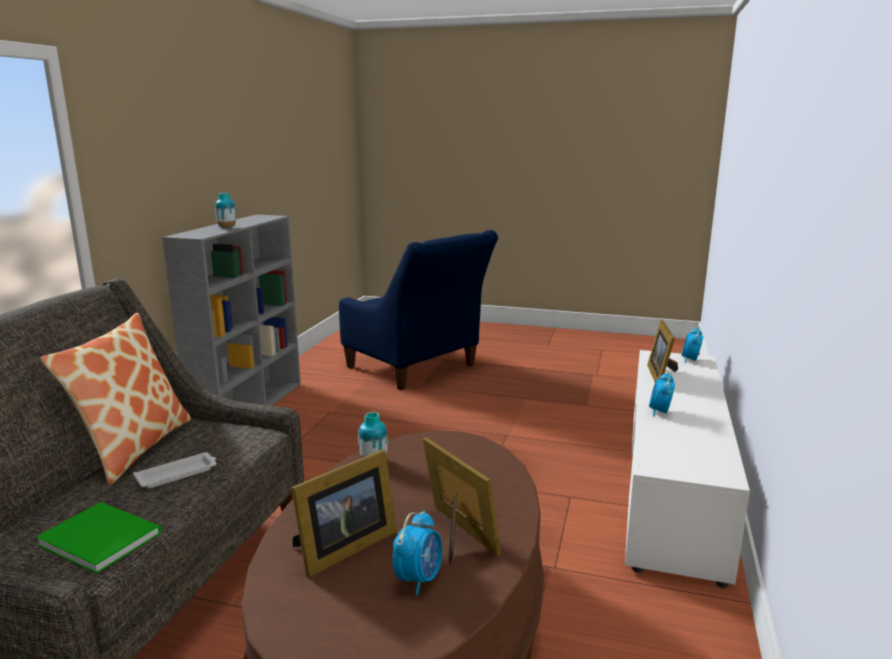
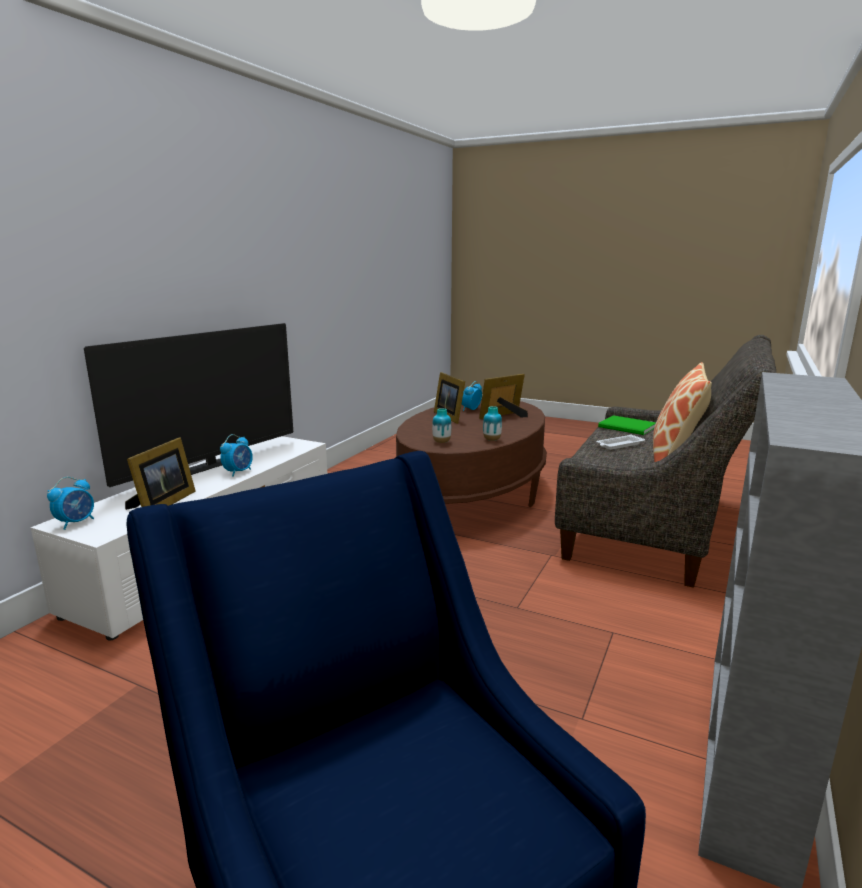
camera: 170 degrees left, 0 degrees up
(227, 227) = (798, 395): vase -> vase (441, 442)
(706, 418) = (212, 465): none -> television

